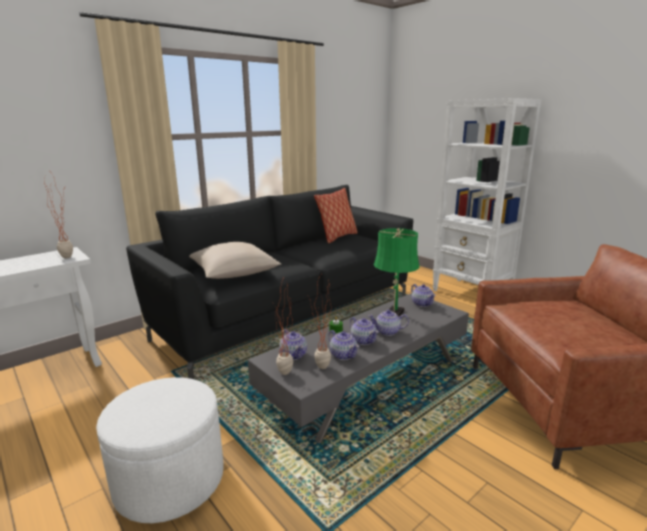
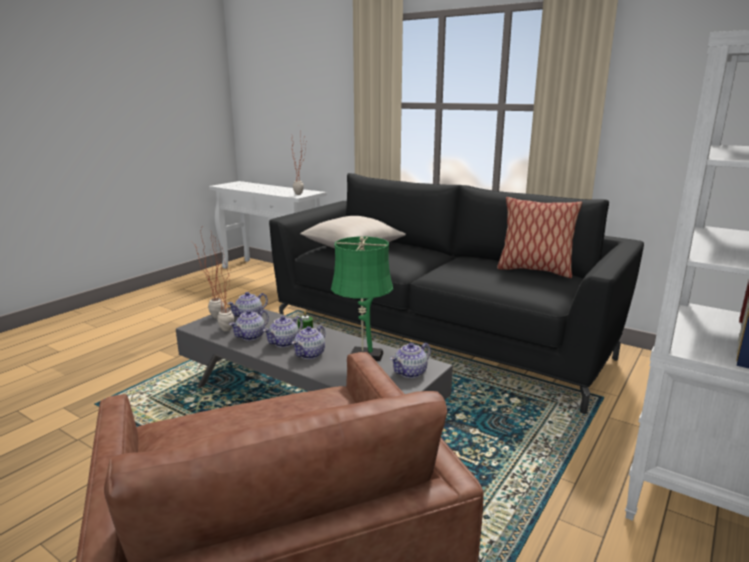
camera: 75 degrees right, 0 degrees up
(169, 479) = (166, 340): white ottoman -> none
(388, 332) = (310, 354): teapot -> teapot turned 135 degrees counterclockwise

